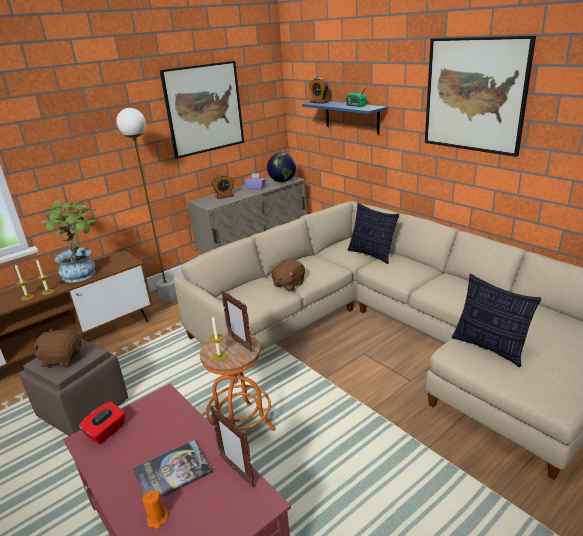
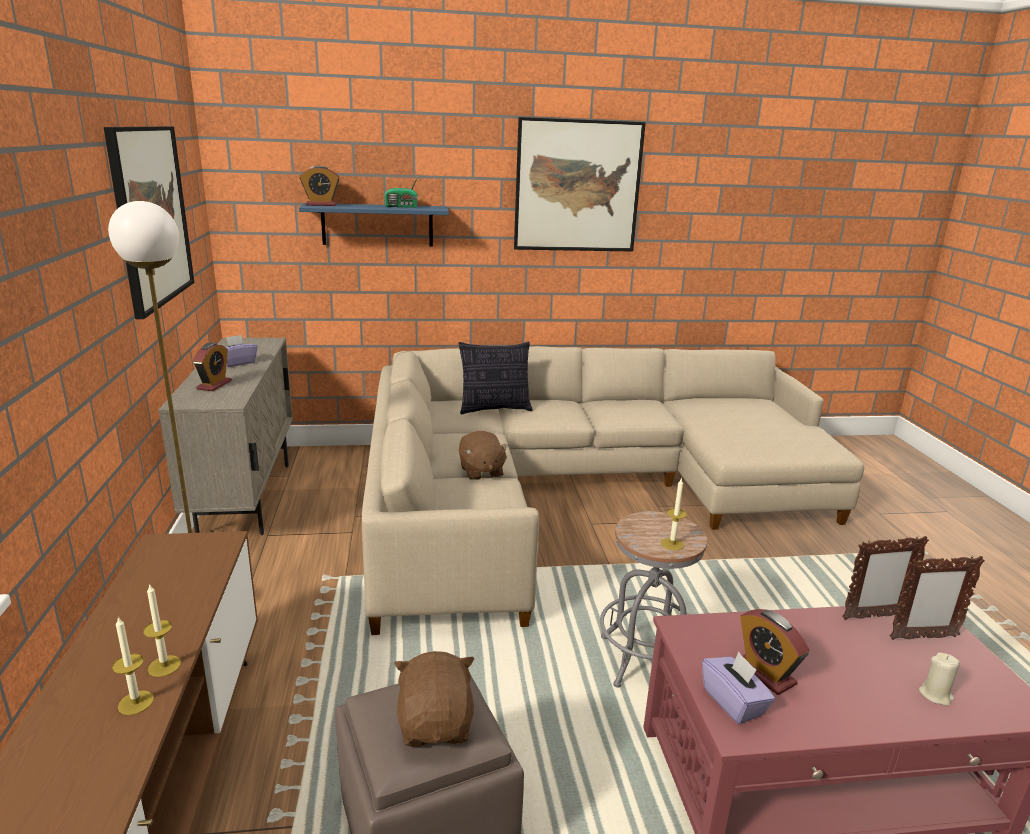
camera: 60 degrees left, 5 degrees down
(61, 359) = (436, 724): brown plush toy -> brown plush toy turned 135 degrees clockwise
(84, 274) = (167, 602): potted plant -> none
(106, 431) = (734, 702): red tissue box -> purple tissue box
(138, 436) = (765, 673): none -> alarm clock
(157, 518) = (935, 695): orange candle -> beige candle
(172, 471) = (853, 662): book -> none
(240, 343) = (652, 522): picture frame -> picture frame (922, 637)
(241, 427) = (644, 660): orange stool -> grey stool
(282, 181) = (258, 346): globe -> none
(489, 347) = (741, 439): pillow -> none

